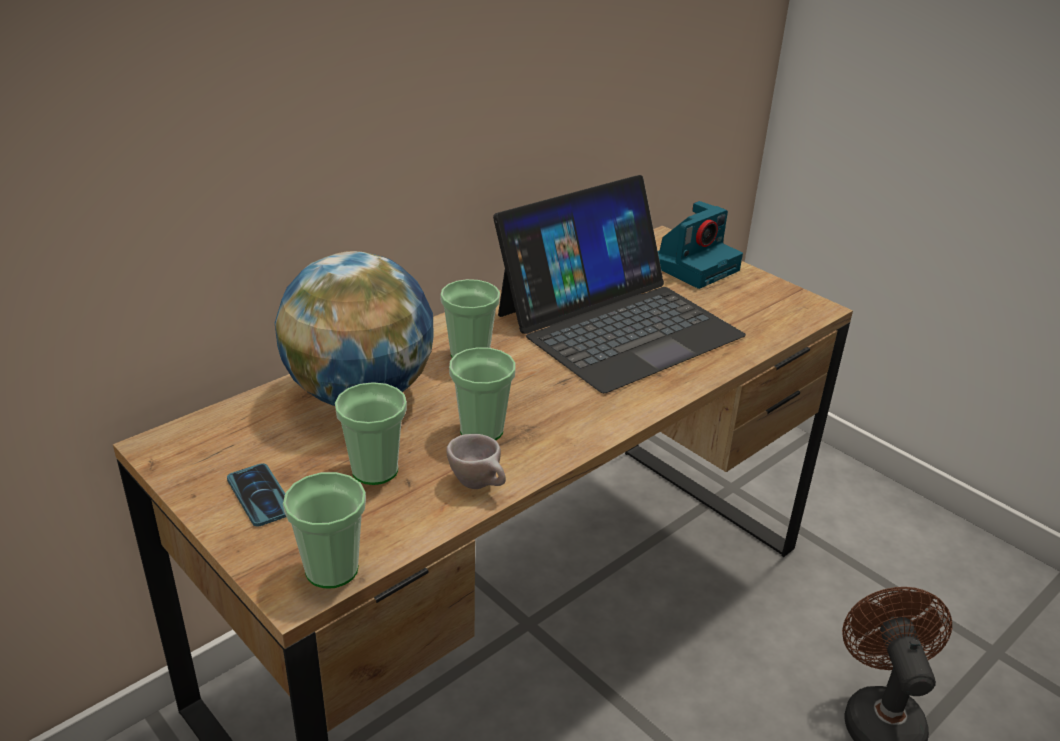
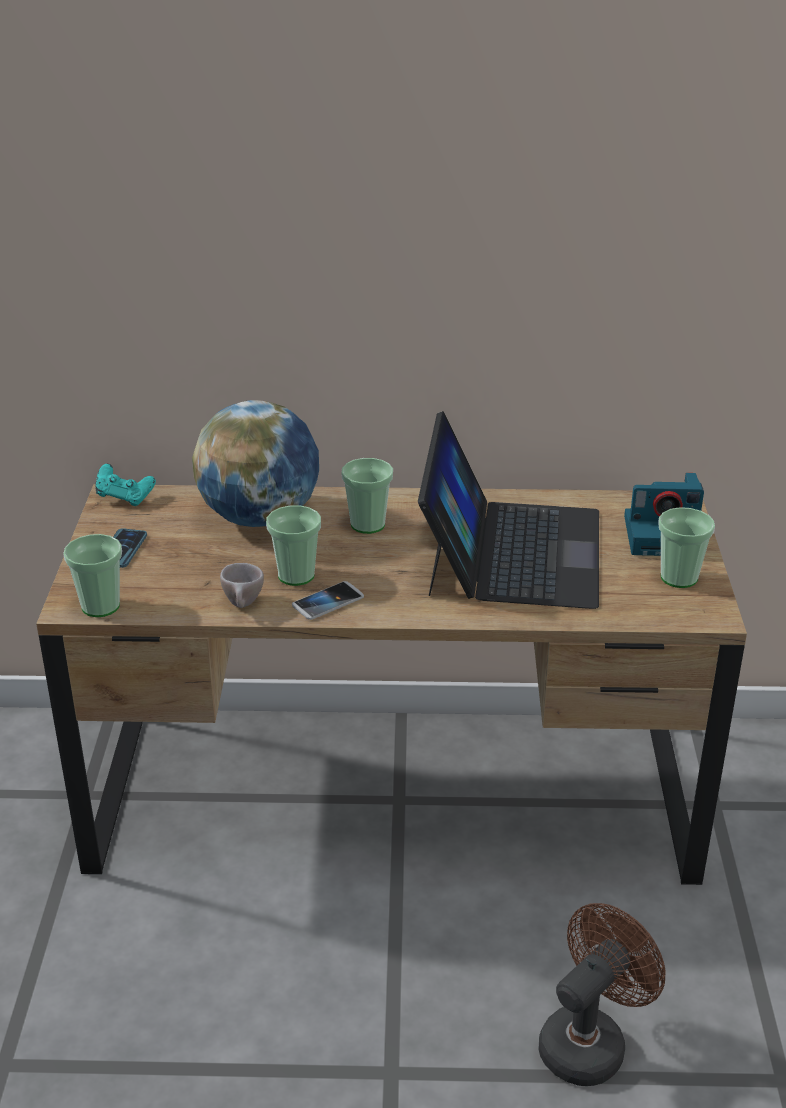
camera: 45 degrees right, 0 degrees up
(178, 441) = (125, 498): none -> turquoise game controller
(375, 470) = (199, 566): cup -> cup (679, 577)
(548, 439) = (328, 602): none -> phone
(617, 324) = (511, 551): laptop -> laptop turned 90 degrees counterclockwise

